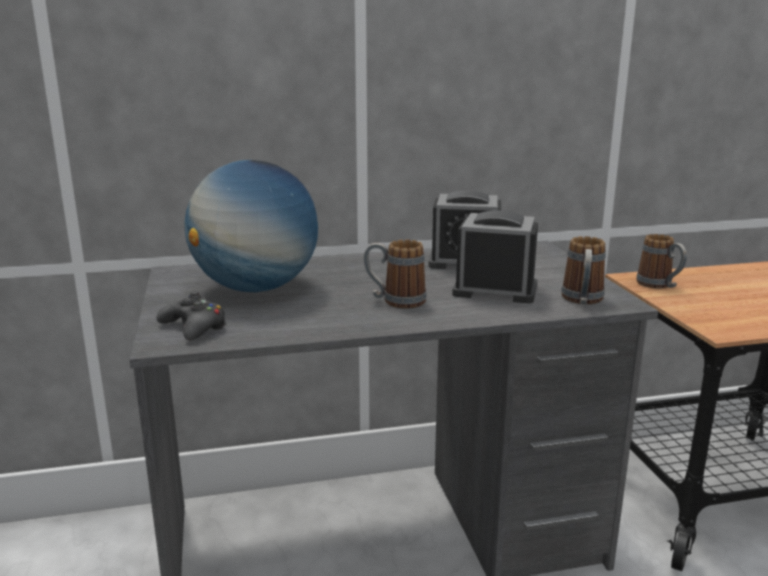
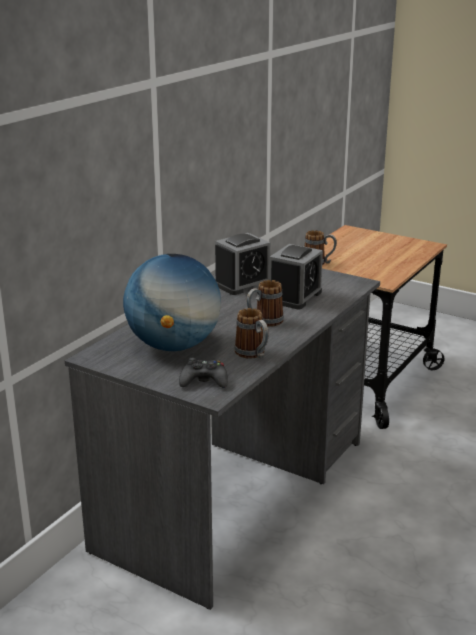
camera: 45 degrees left, 5 degrees up
(495, 290) = (295, 296): alarm clock -> alarm clock turned 150 degrees clockwise
(582, 301) = (343, 288): mug -> mug (253, 355)

